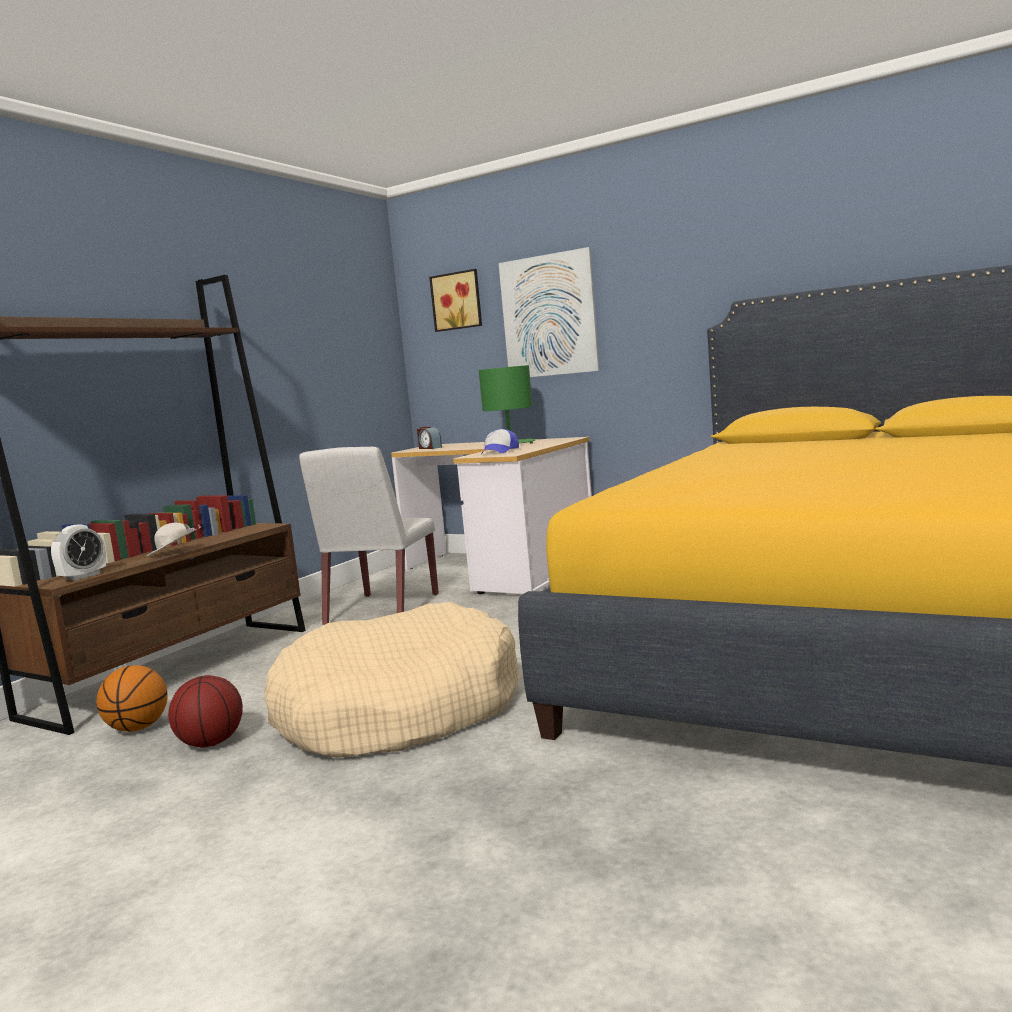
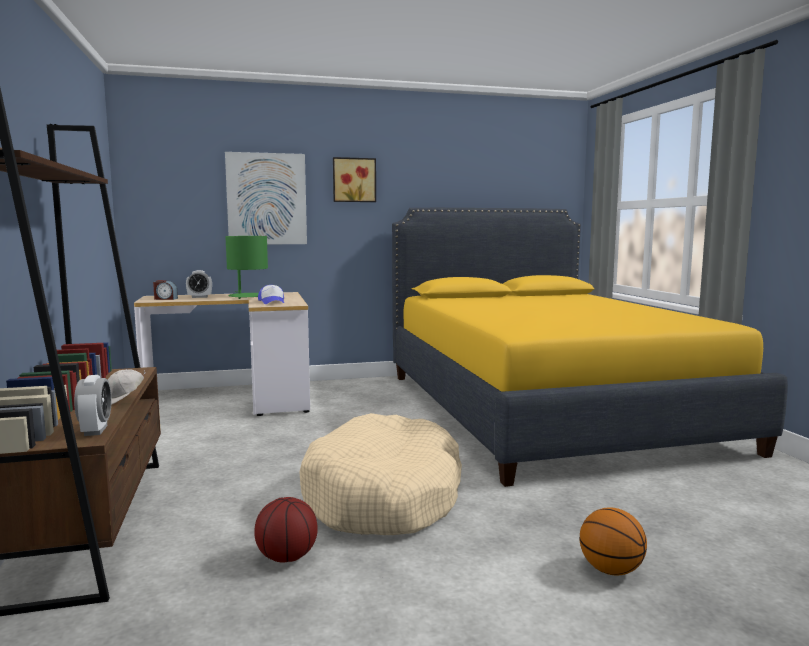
camera: 45 degrees left, 0 degrees up
(137, 728) = (179, 572): basketball -> basketball (611, 570)
(382, 610) = (198, 439): white chair -> none
(457, 301) = (179, 175): picture -> picture (354, 180)
(465, 445) = (199, 297): none -> alarm clock

